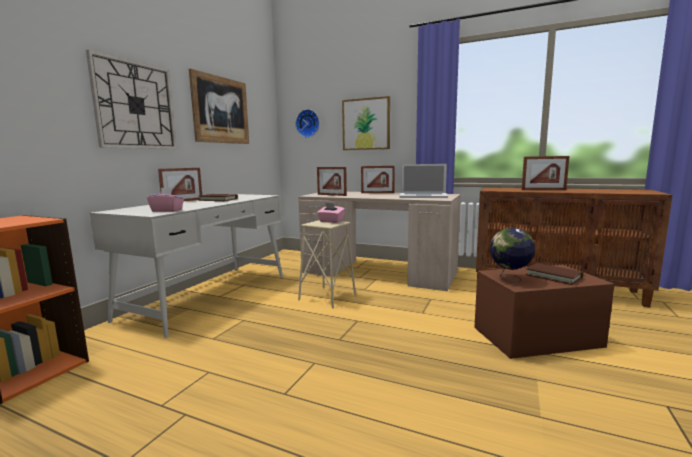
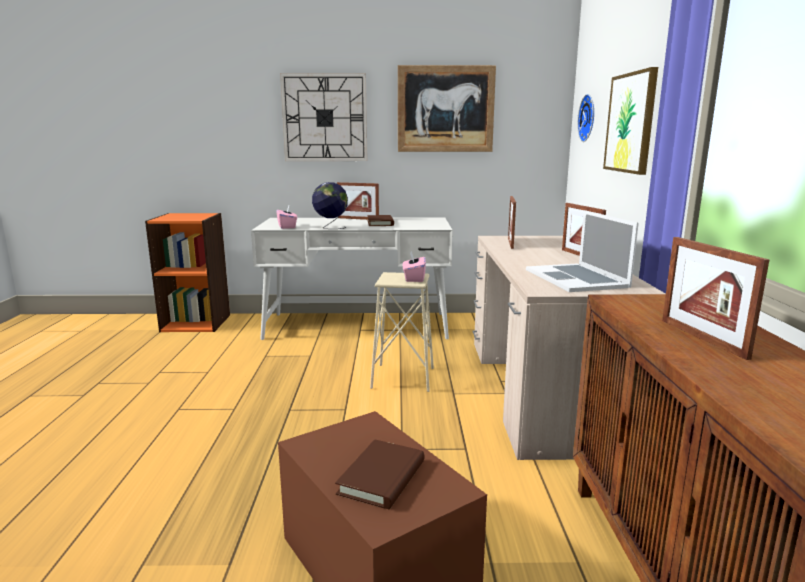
camera: 65 degrees right, 5 degrees up
(509, 279) = (339, 437): globe -> globe (330, 227)

